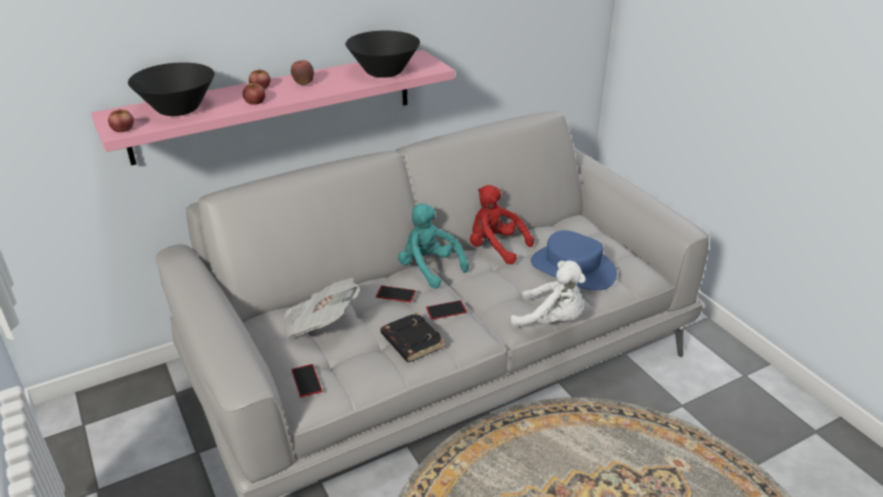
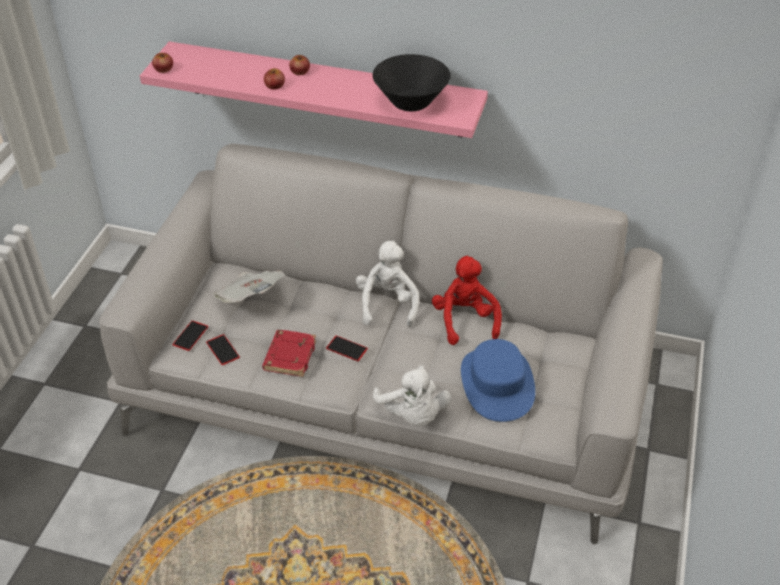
camera: 45 degrees right, 10 degrees up
(178, 109) = (218, 67): black bowl -> none
(303, 83) = (334, 83): apple -> none
(395, 294) = (329, 309): phone -> phone (222, 350)
(411, 341) = (289, 355): black book -> red book
(429, 268) = (387, 304): turquoise plush toy -> white plush toy

